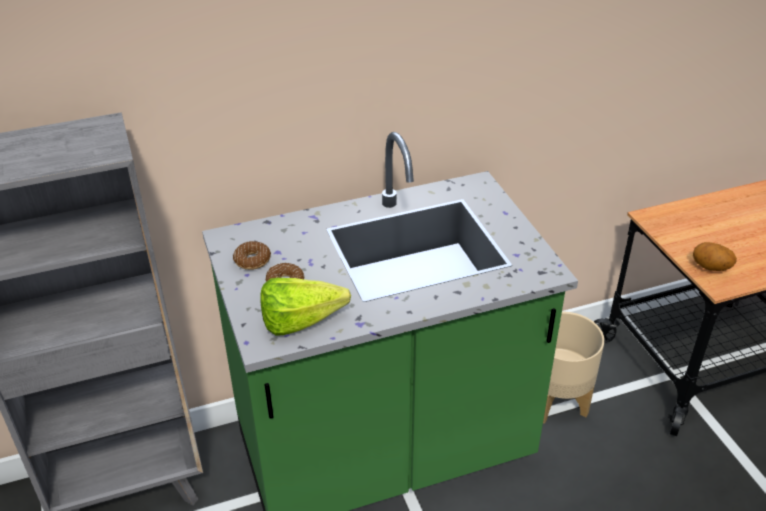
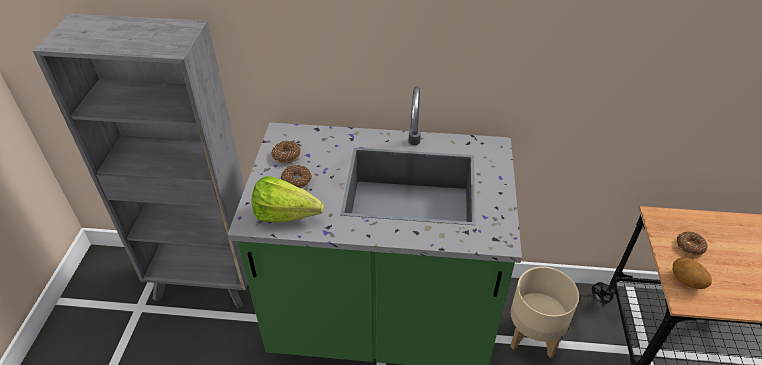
camera: 25 degrees right, 5 degrees up
(694, 235) = (690, 246): none -> donut

